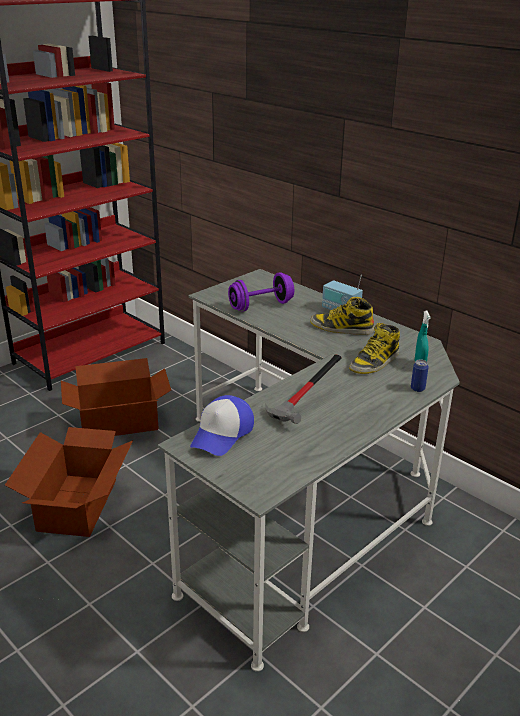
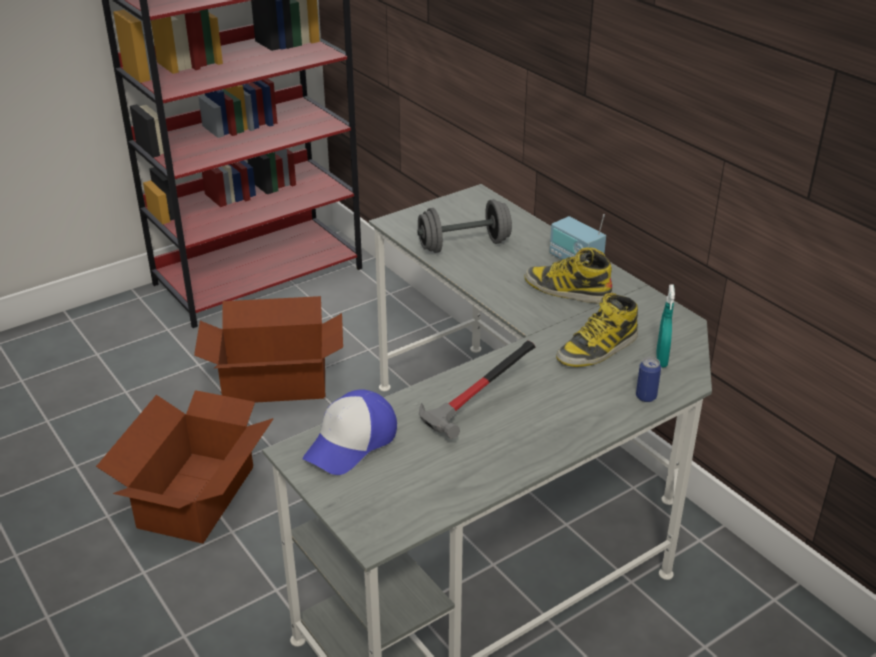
camera: 10 degrees right, 5 degrees up
(261, 306) = (464, 245): purple dumbbell -> grey dumbbell

